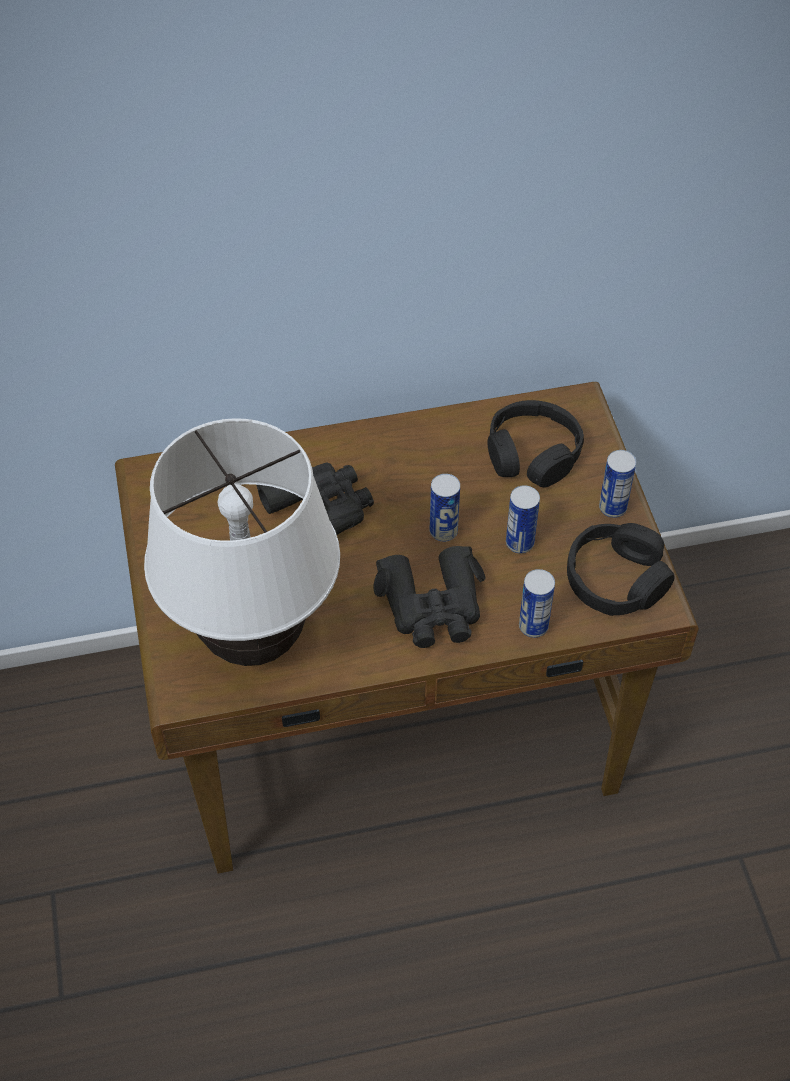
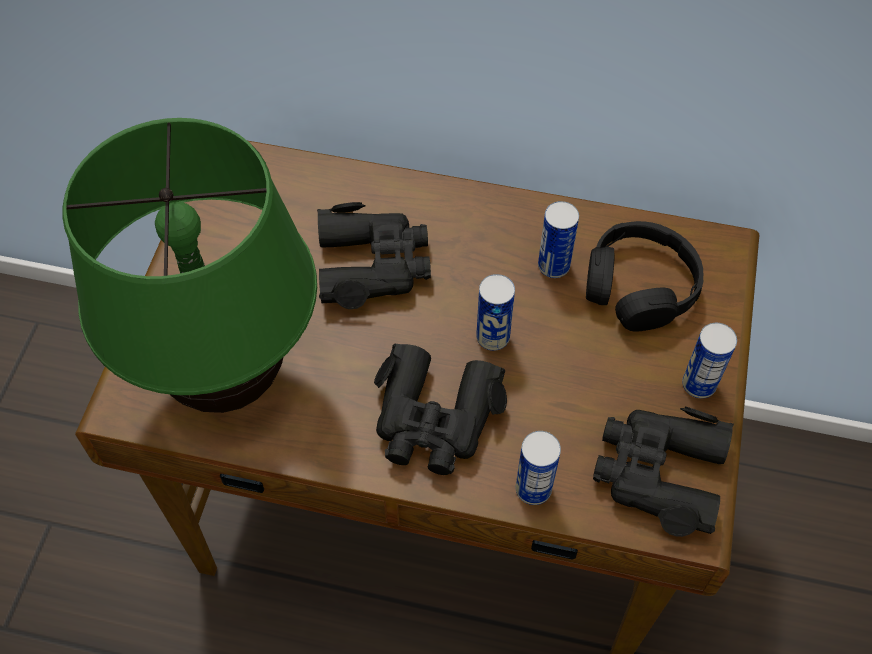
camera: 25 degrees right, 5 degrees up
(253, 641) = (227, 380): white table lamp -> green table lamp
(519, 543) = (570, 384): can -> can (553, 266)
(616, 579) = (658, 472): black headphones -> black binoculars

